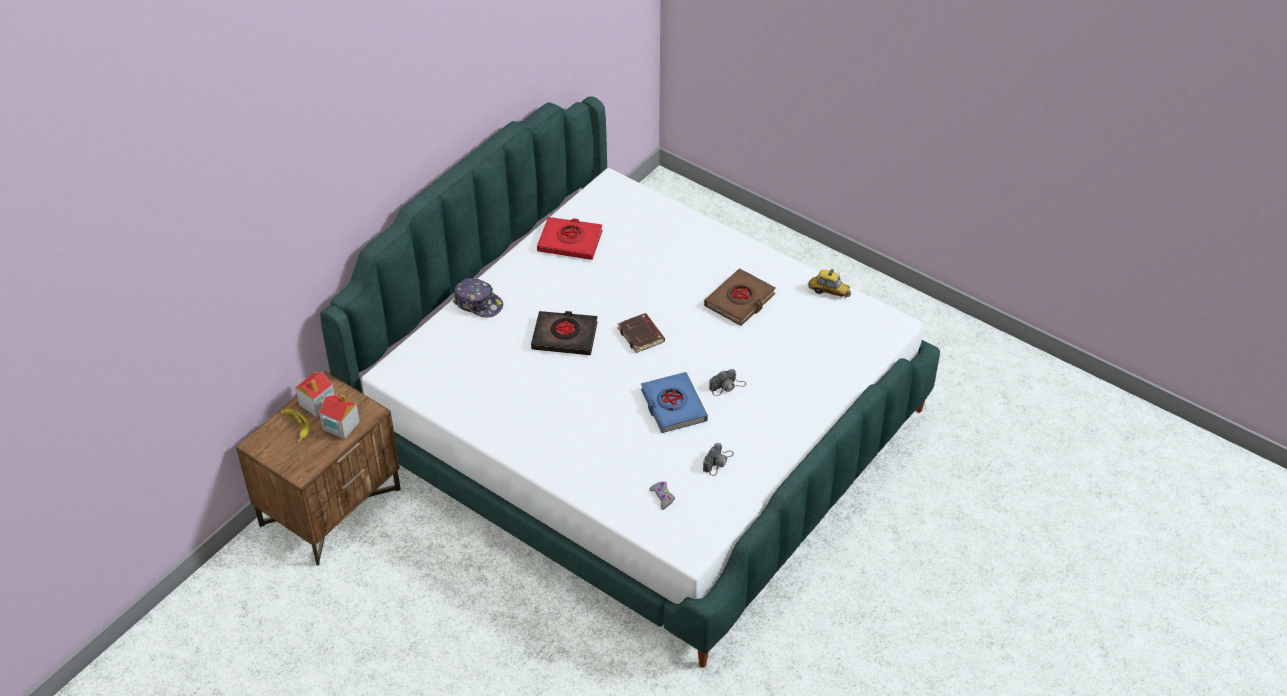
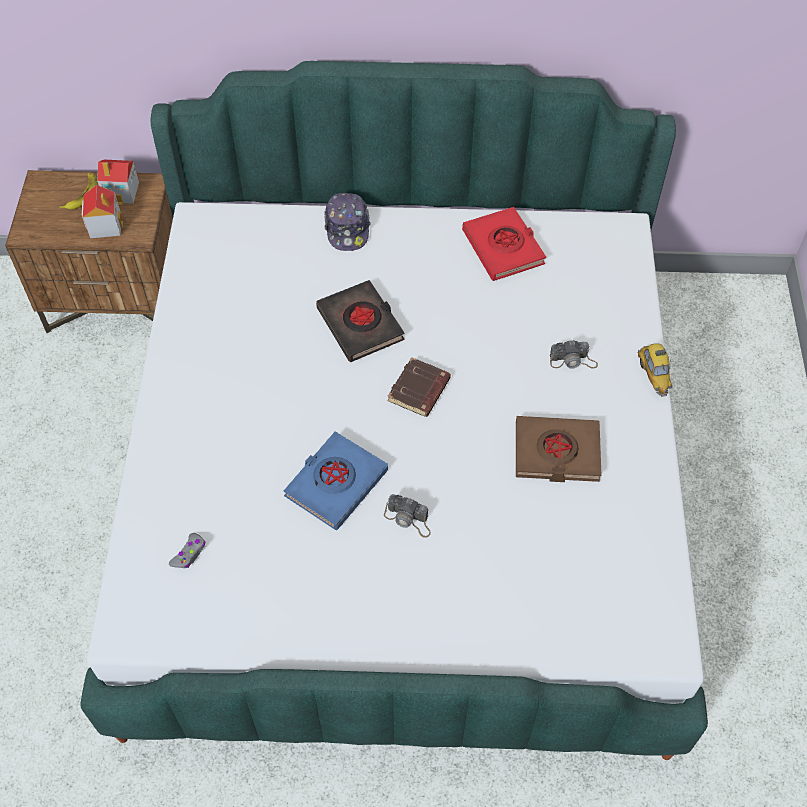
camera: 55 degrees right, 10 degrees up
(718, 461) = (282, 579): camera -> camera (573, 361)
(829, 292) = (656, 538): toy car -> toy car (653, 375)

